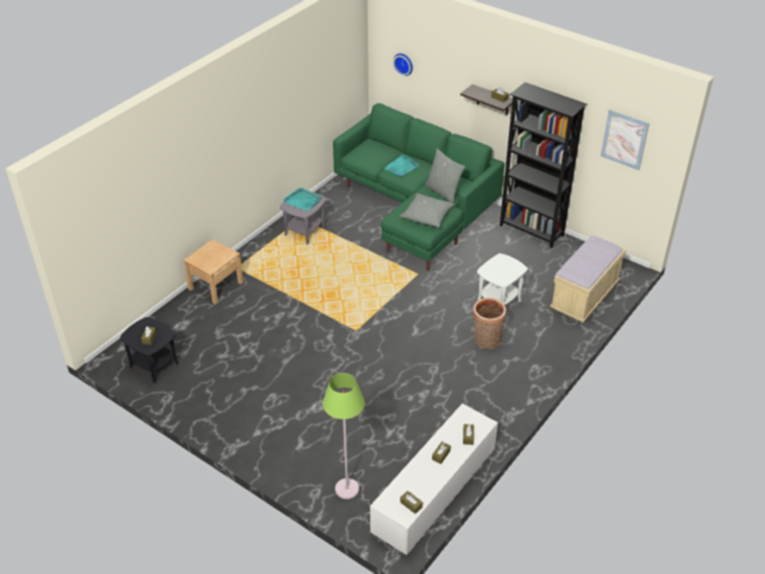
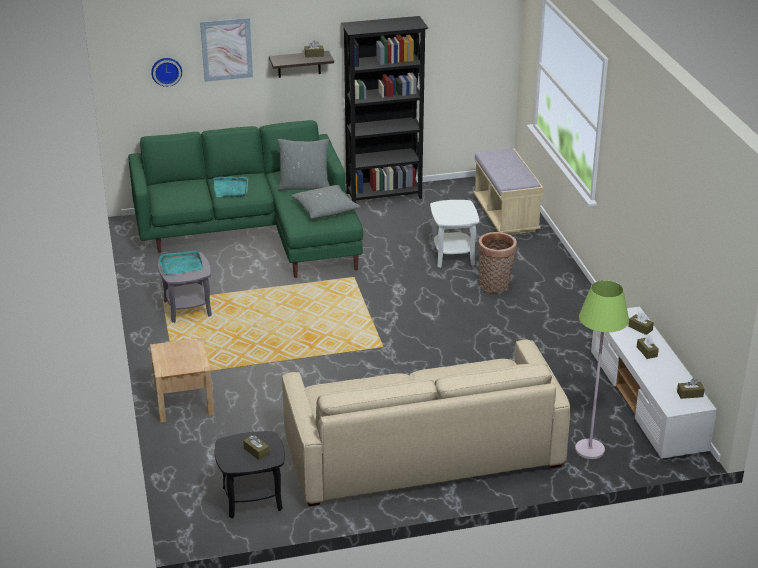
camera: 50 degrees left, 10 degrees down
(265, 410) = (422, 452): none -> beige sofa
(624, 139) = (464, 39): picture -> picture (226, 49)

